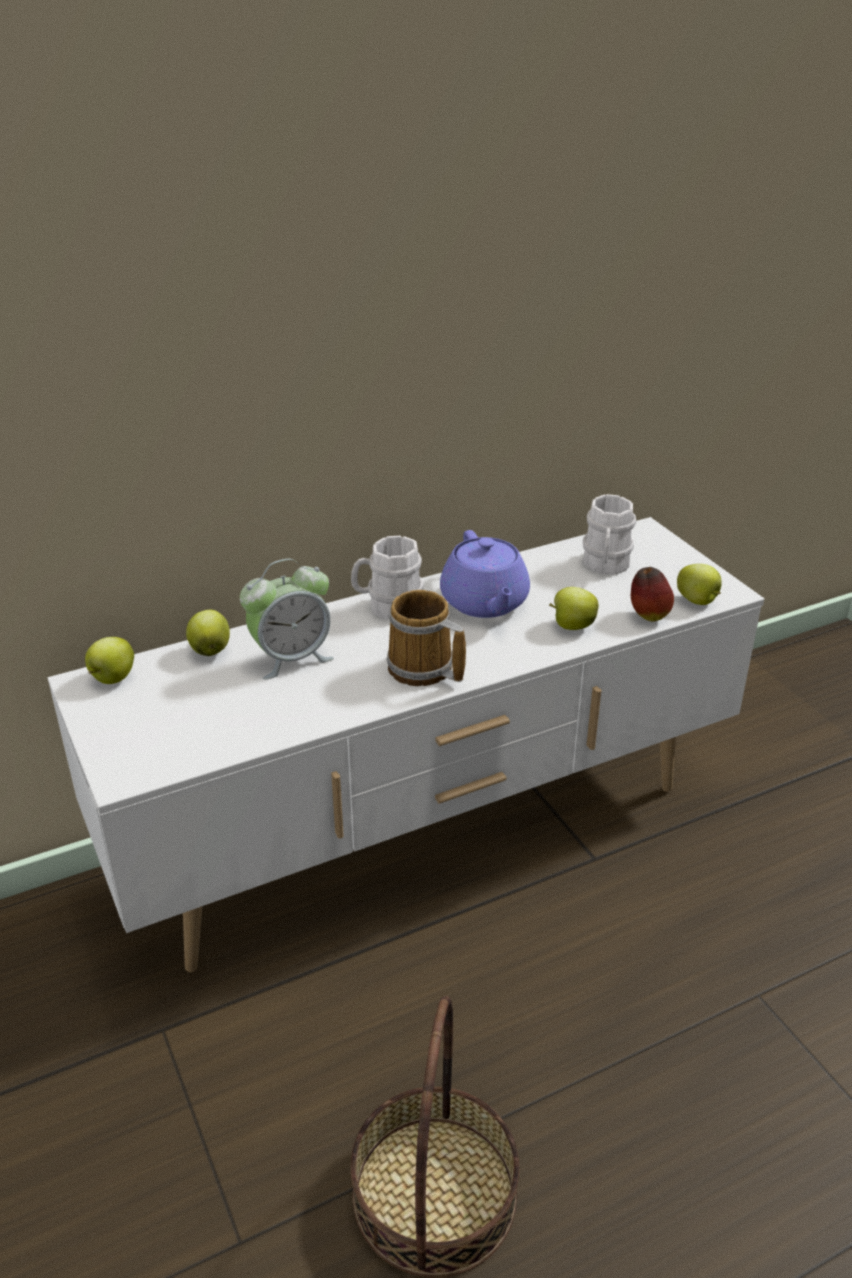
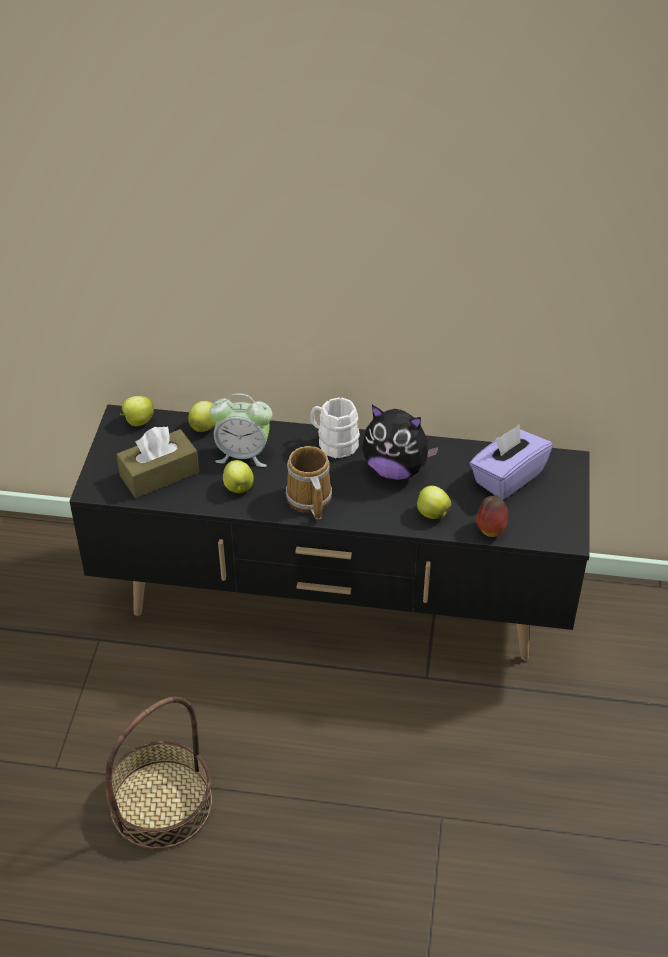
camera: 35 degrees right, 10 degrees up
(202, 722) = (159, 474): none -> brown tissue box
(426, 835) = (335, 604): white tv stand -> black tv stand
(485, 603) = (395, 469): purple teapot -> plush toy
(605, 566) = (507, 477): white mug -> purple tissue box
(698, 601) = (538, 535): apple -> apple (238, 488)

